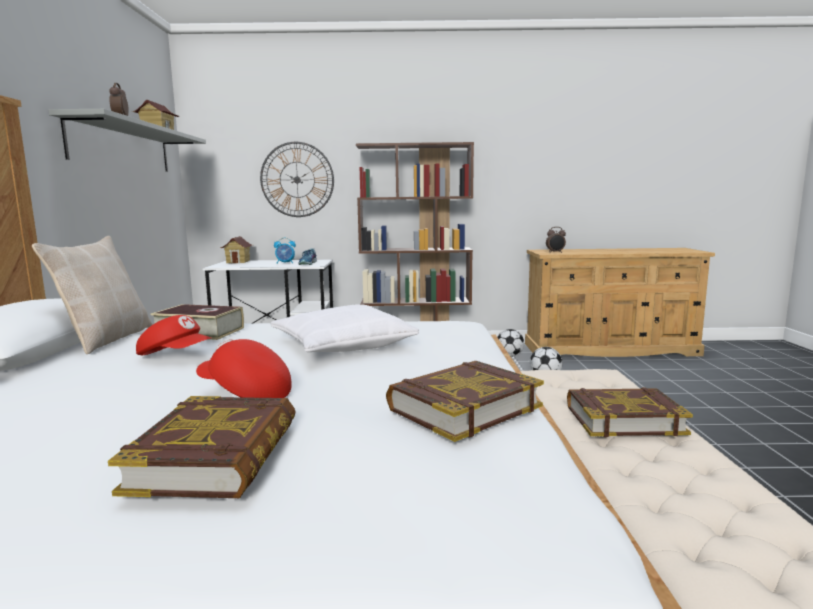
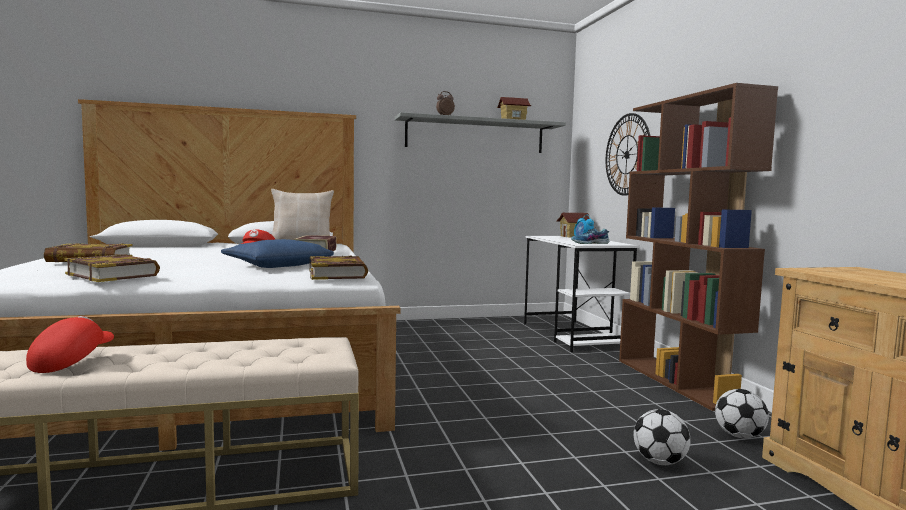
camera: 75 degrees right, 5 degrees down
(244, 393) = (172, 258): red cap -> red cap (71, 362)
(342, 344) = (277, 265): white pillow -> blue pillow
(555, 252) = (836, 272): alarm clock -> none
(623, 419) = (186, 355): book -> book (338, 274)

